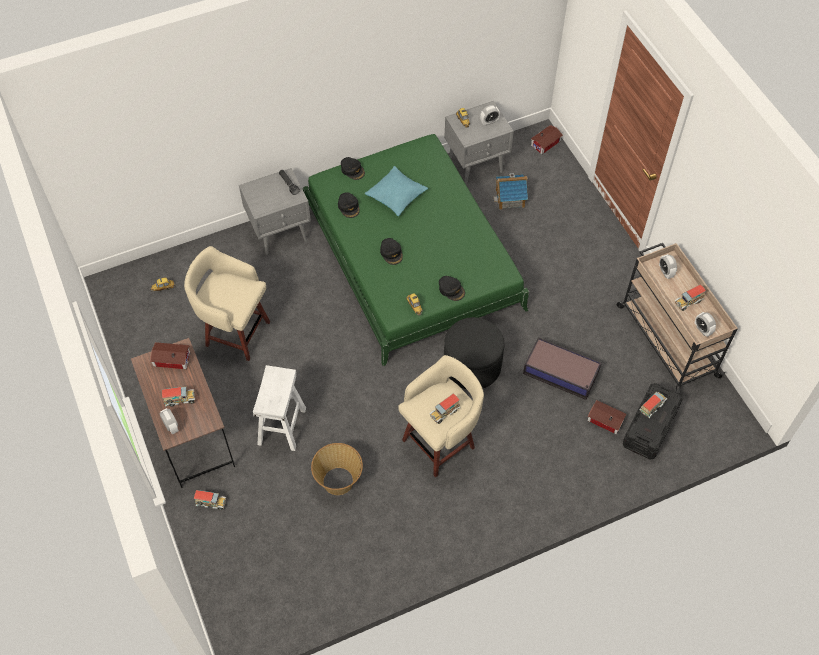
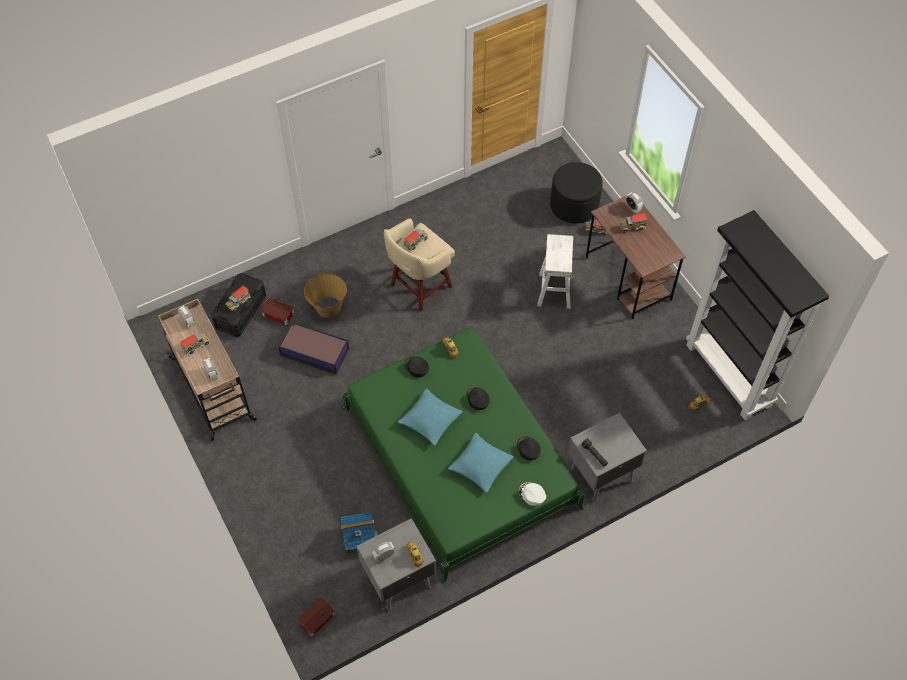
camera: 175 degrees right, 0 degrees up
(120, 314) = (729, 375): none -> black bookcase
(171, 358) = (651, 258): toy house -> none
(235, 333) = (616, 366): beige stool -> none
(338, 481) = (499, 253): basket -> basket (328, 307)
(352, 170) = (532, 494): black cap -> white cap
(441, 238) = (430, 420): none -> turquoise pillow
(472, 366) = (395, 352): black ottoman -> black ottoman (574, 205)

